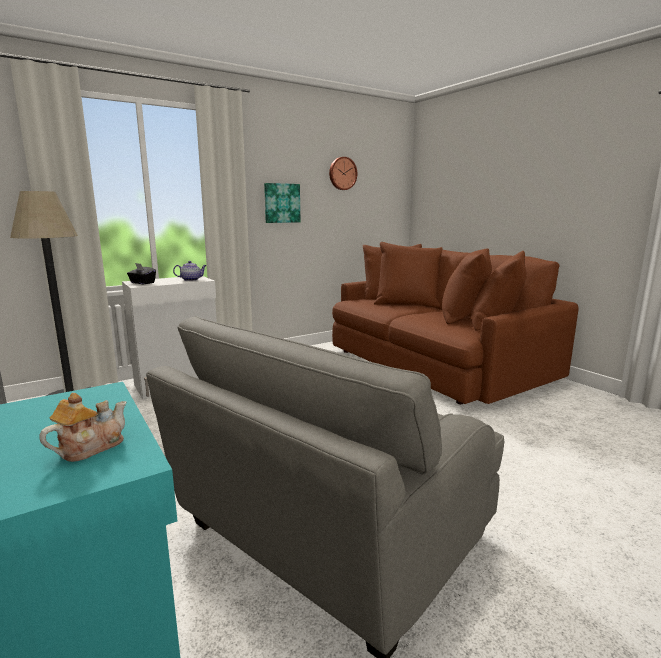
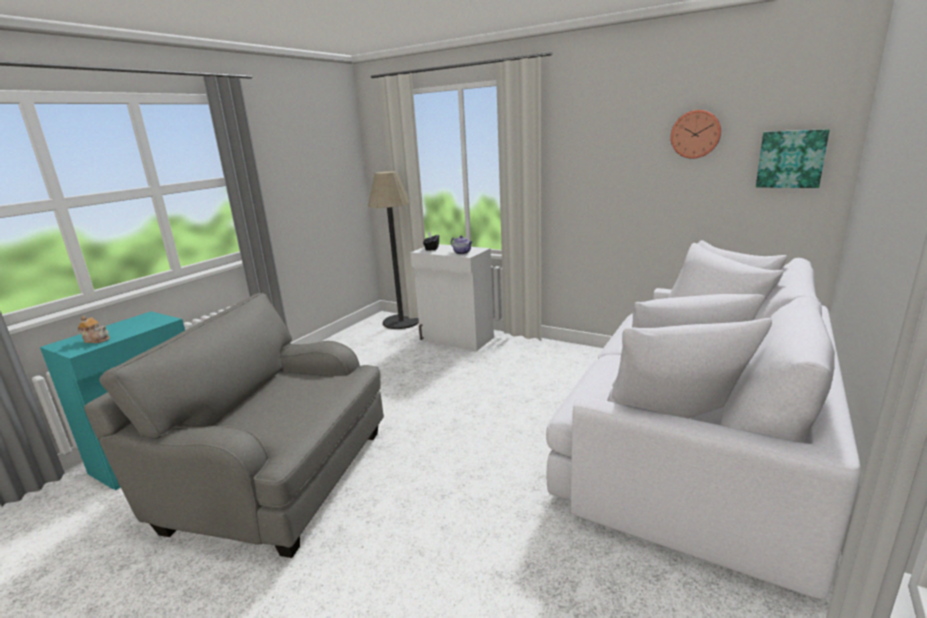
camera: 65 degrees right, 5 degrees up
(281, 203) = (596, 177): picture -> picture (790, 159)
(437, 363) = (695, 445): brown sofa -> white sofa

